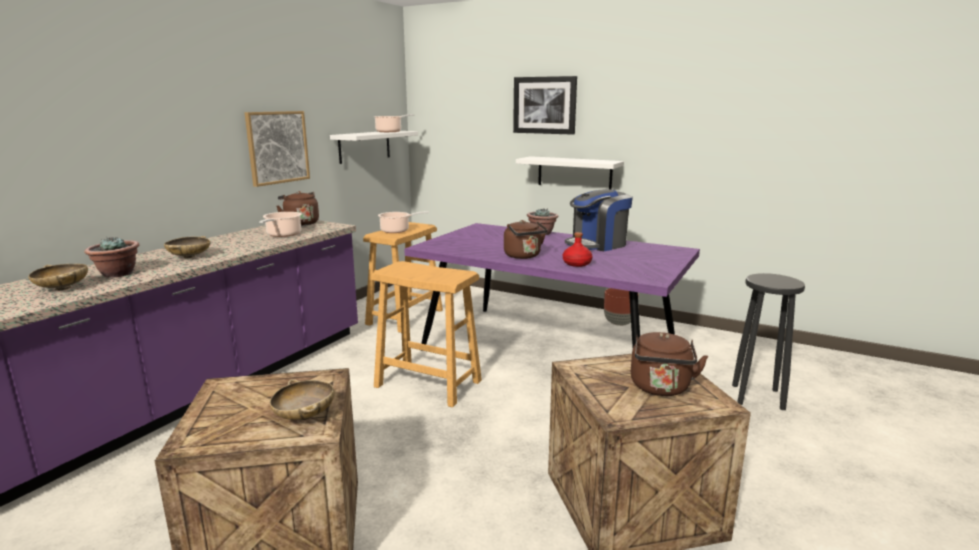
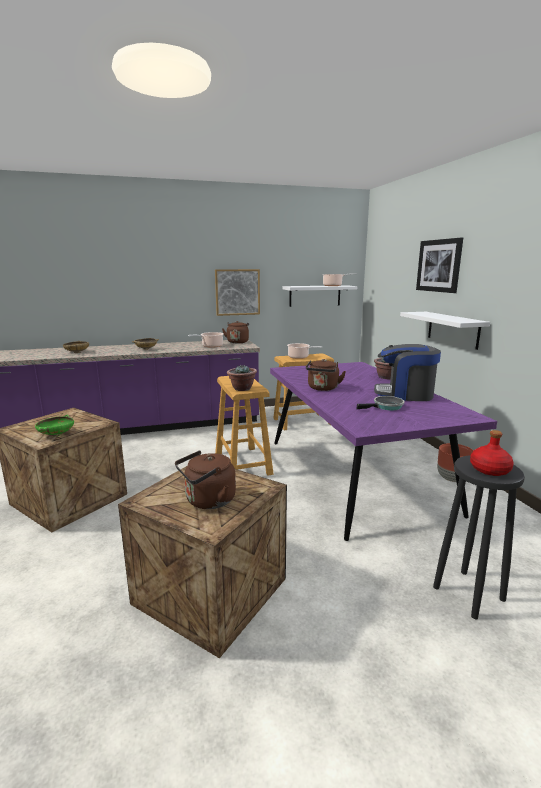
camera: 45 degrees right, 0 degrees up
(117, 274) = (105, 351): potted plant -> potted plant (242, 389)
(304, 416) = (56, 434): beige bowl -> green bowl
(576, 264) = (342, 402): red bottle -> red bottle (489, 469)
(615, 258) = (386, 407): none -> frying pan

